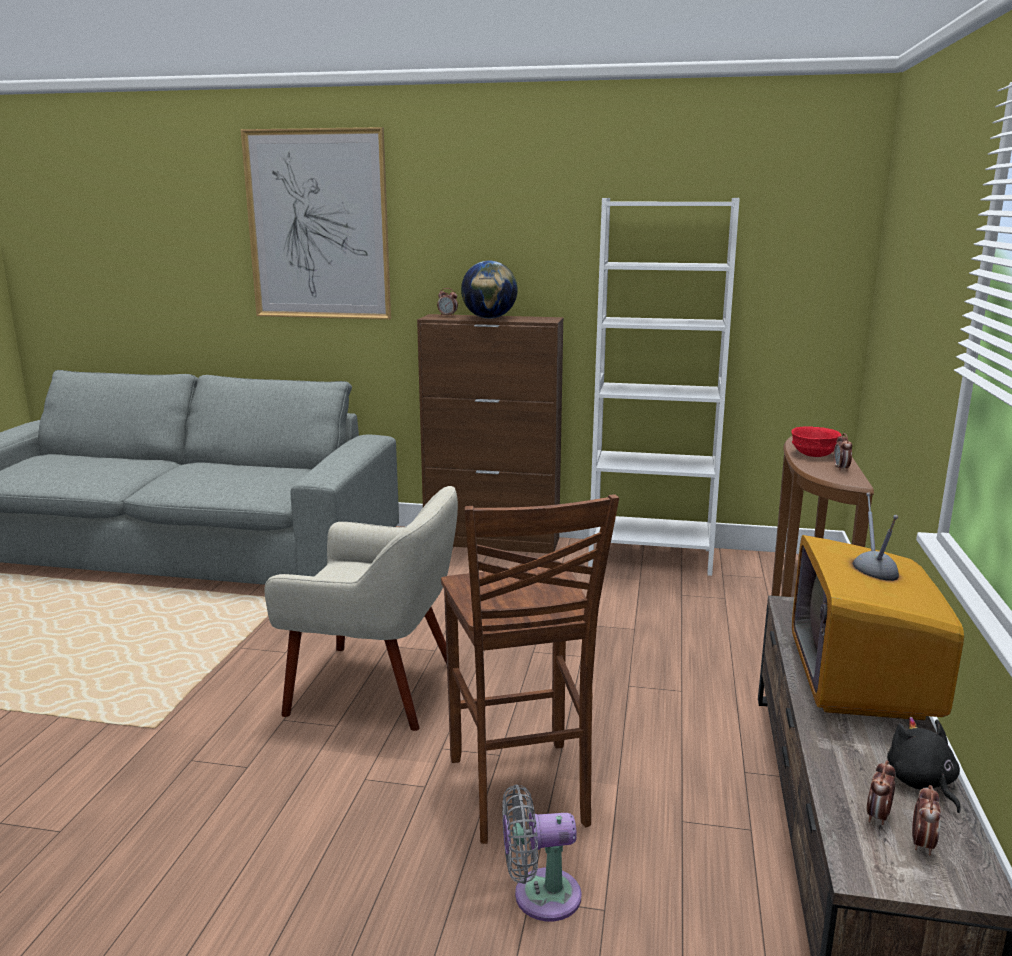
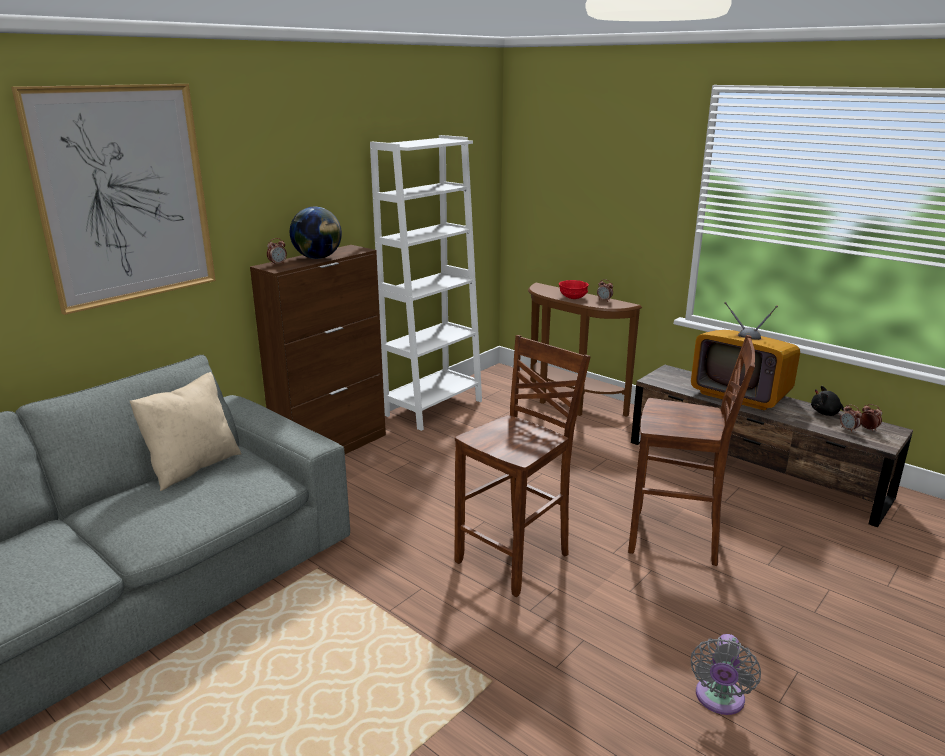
camera: 60 degrees left, 5 degrees up
(270, 467) = (192, 467): none -> beige pillow
(376, 687) = (516, 558): beige armchair -> brown stool
(539, 896) = (767, 561): grey fan -> grey fan (719, 700)

